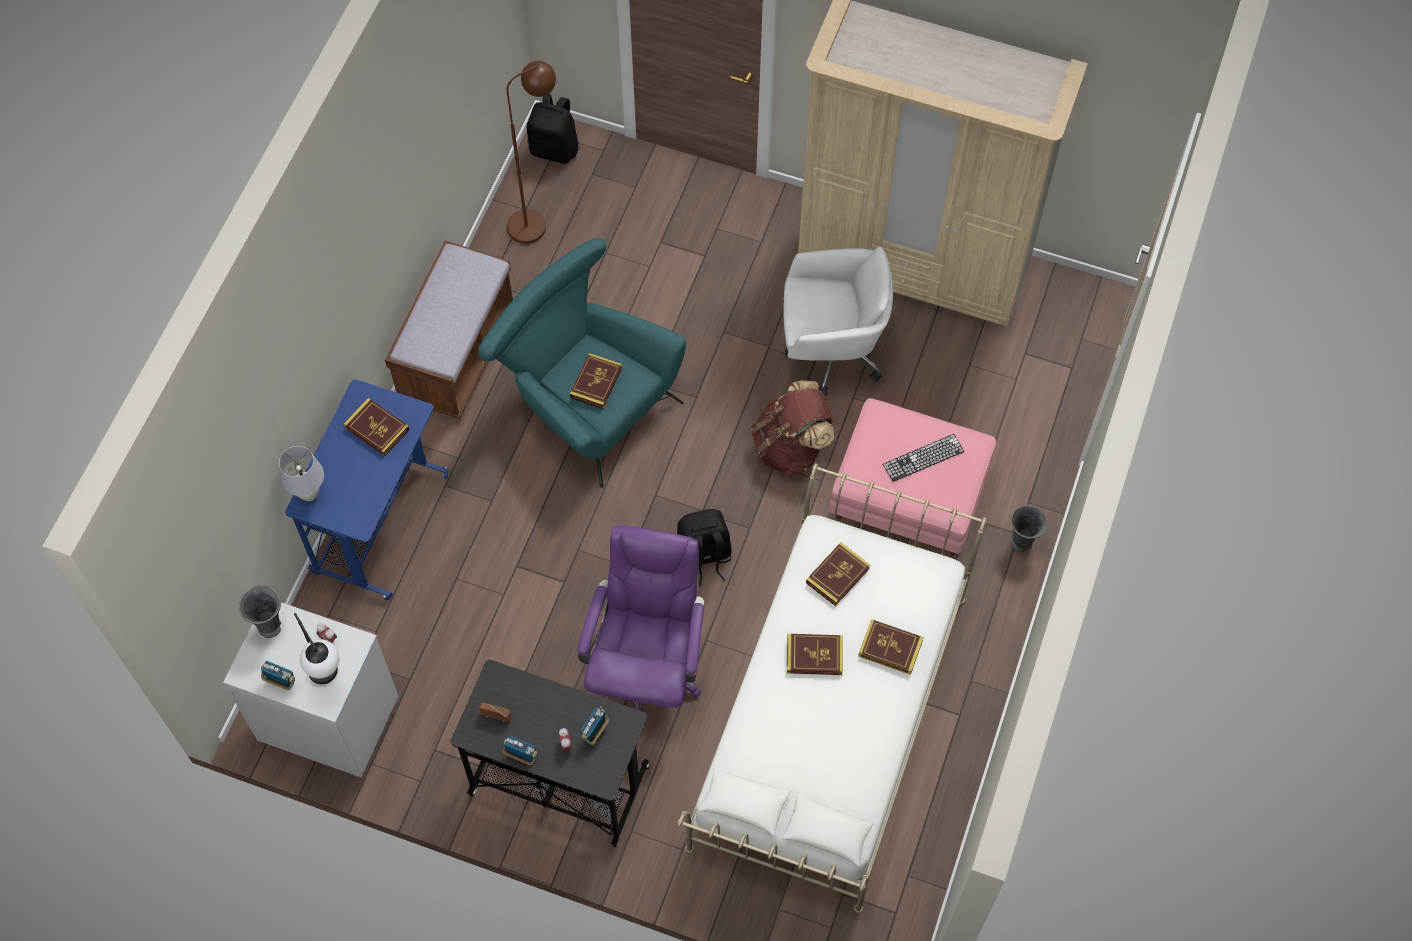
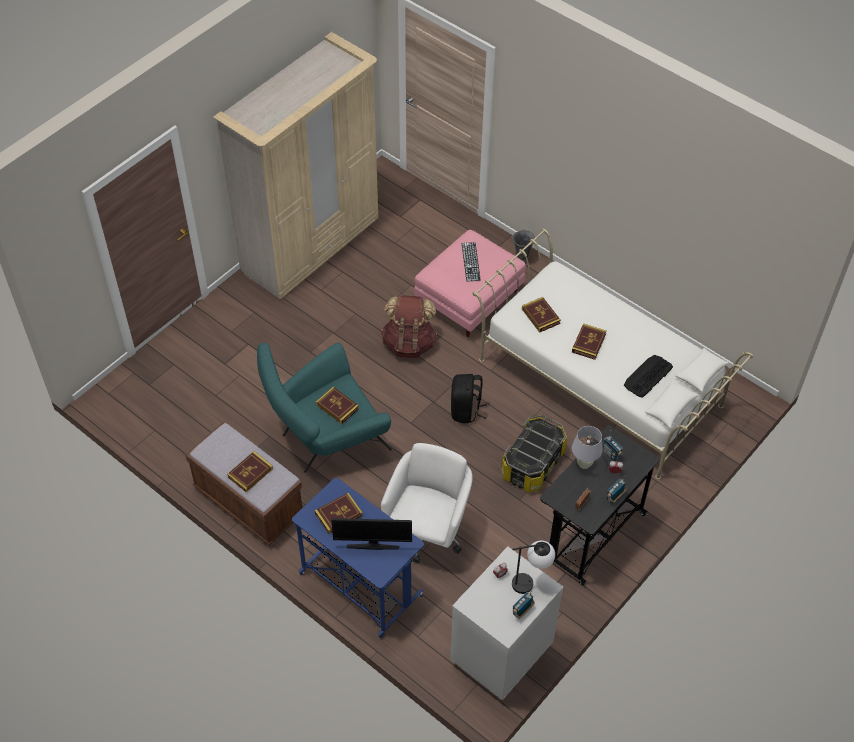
camera: 70 degrees left, 10 degrees down
(270, 626) = (476, 607): grey vase -> none
(309, 494) = (372, 569): white table lamp -> white table lamp (584, 464)
(344, 483) = (373, 545): none -> monitor
(537, 222) = (169, 426): brown floor lamp -> none
(555, 149) = (115, 399): black backpack -> none
(647, 671) = (532, 463): purple office chair -> storage box
(785, 755) = (648, 376): none -> keyboard
(830, 354) = (354, 304): white office chair -> white office chair (428, 535)
(890, 648) = (597, 307): book -> book (250, 473)

